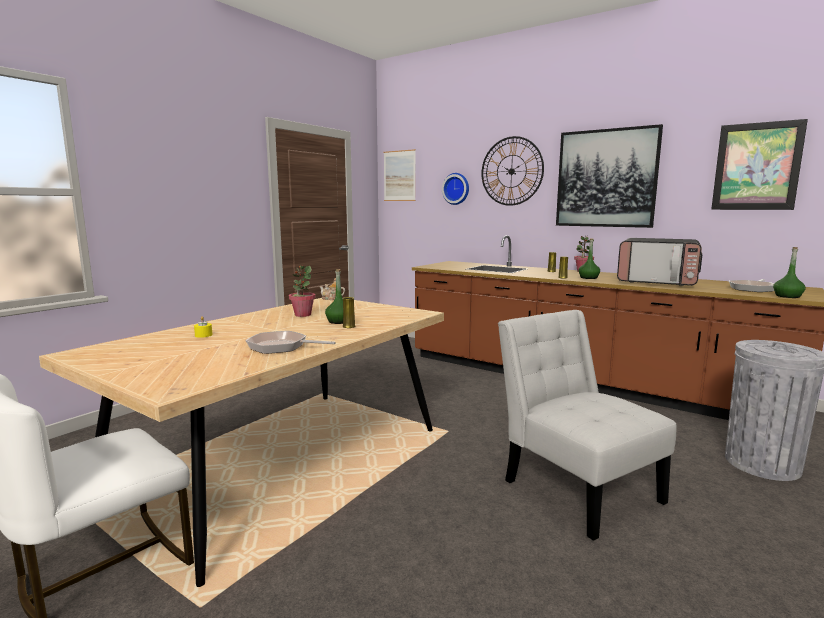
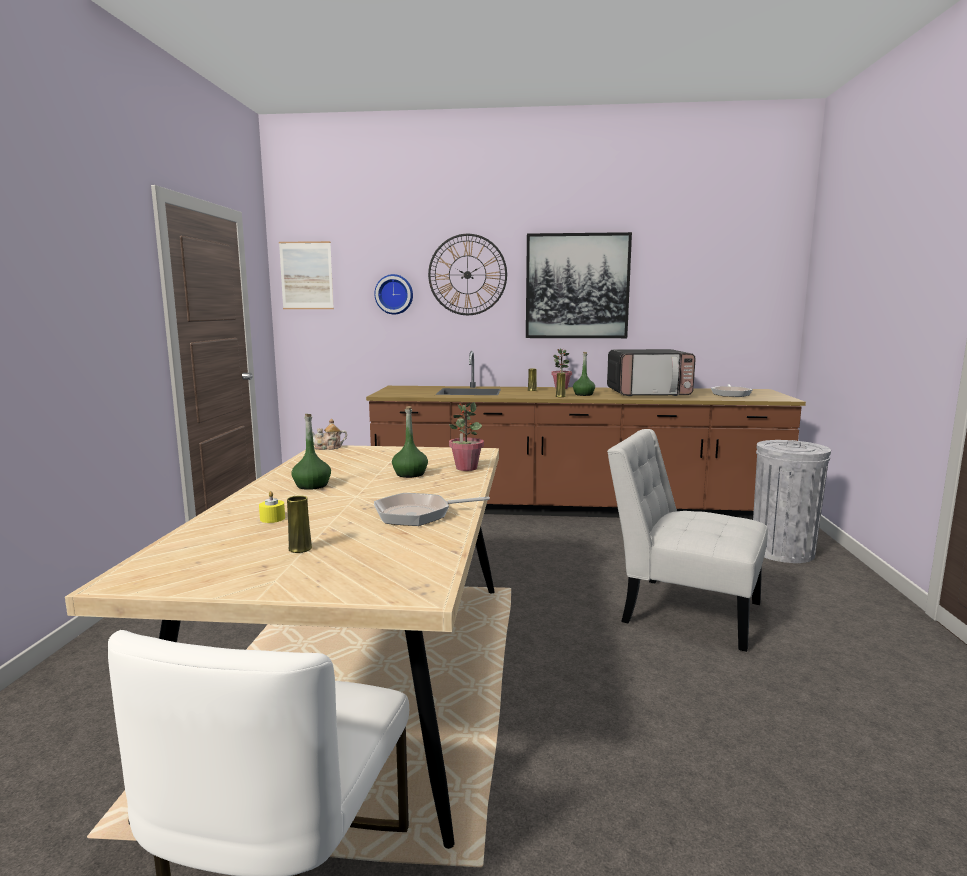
camera: 30 degrees left, 0 degrees up
(302, 315) = (342, 472): potted plant -> potted plant (466, 468)
(349, 326) = (436, 478): yellow vase -> yellow vase (300, 549)
(756, 166) = (715, 279): picture -> none
(787, 296) = (768, 398): green bottle -> green bottle (312, 485)

